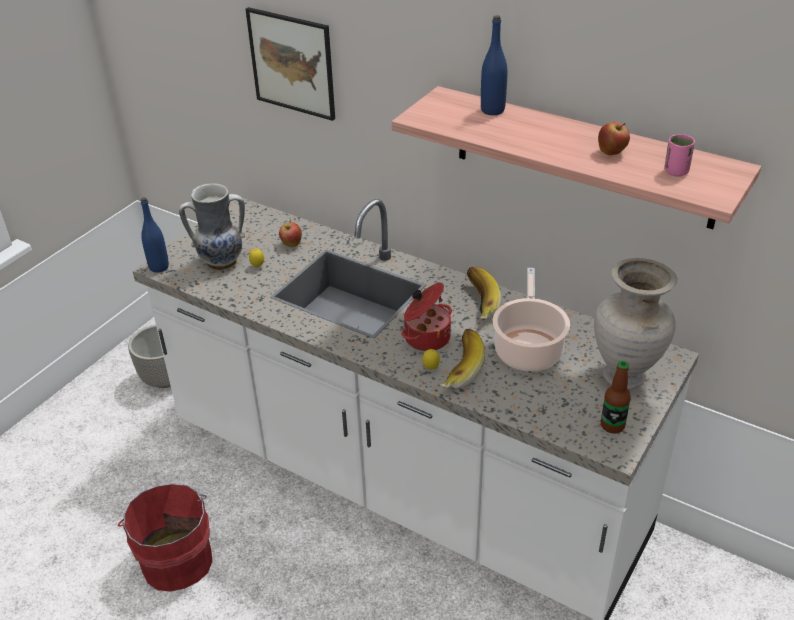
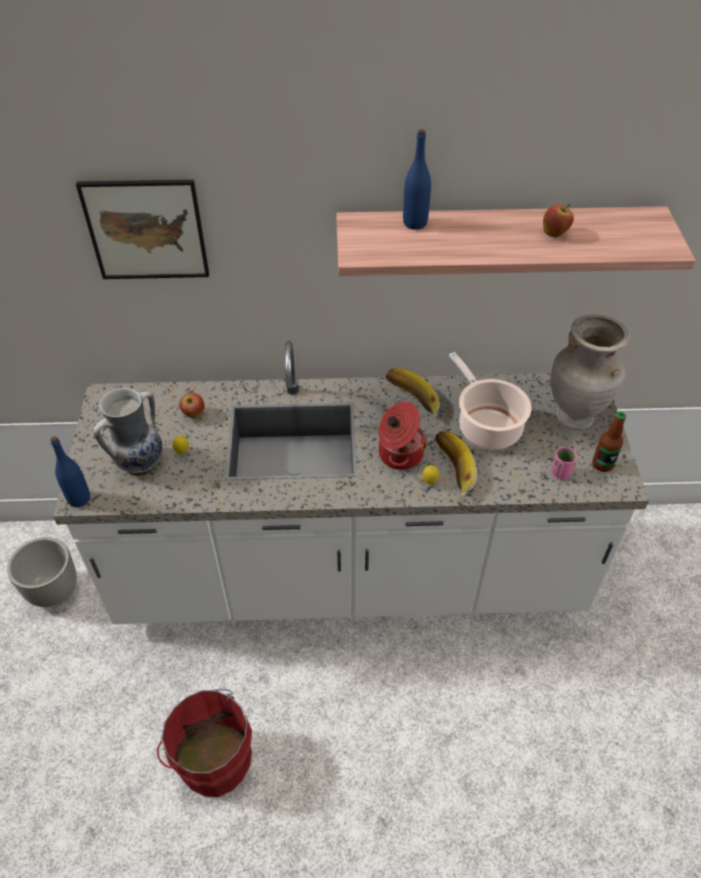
camera: 35 degrees left, 10 degrees up
(676, 171) = (619, 235): pink cup -> pink cup (560, 473)

